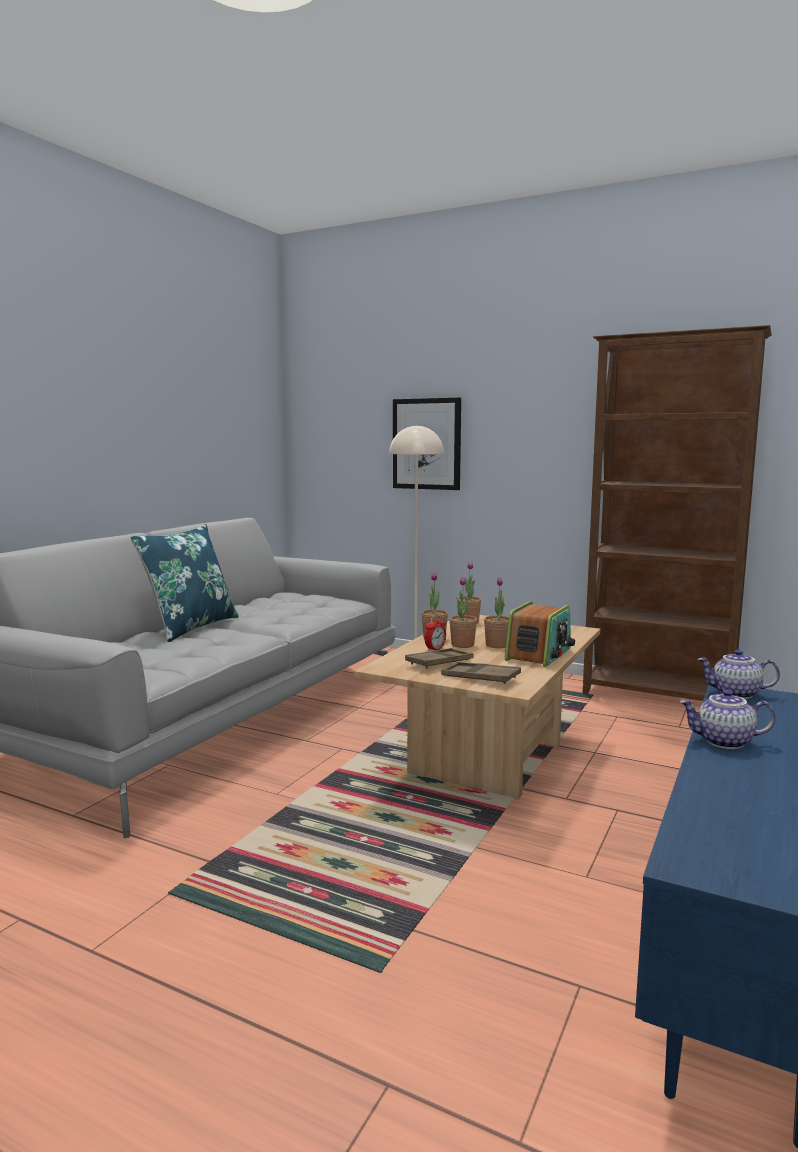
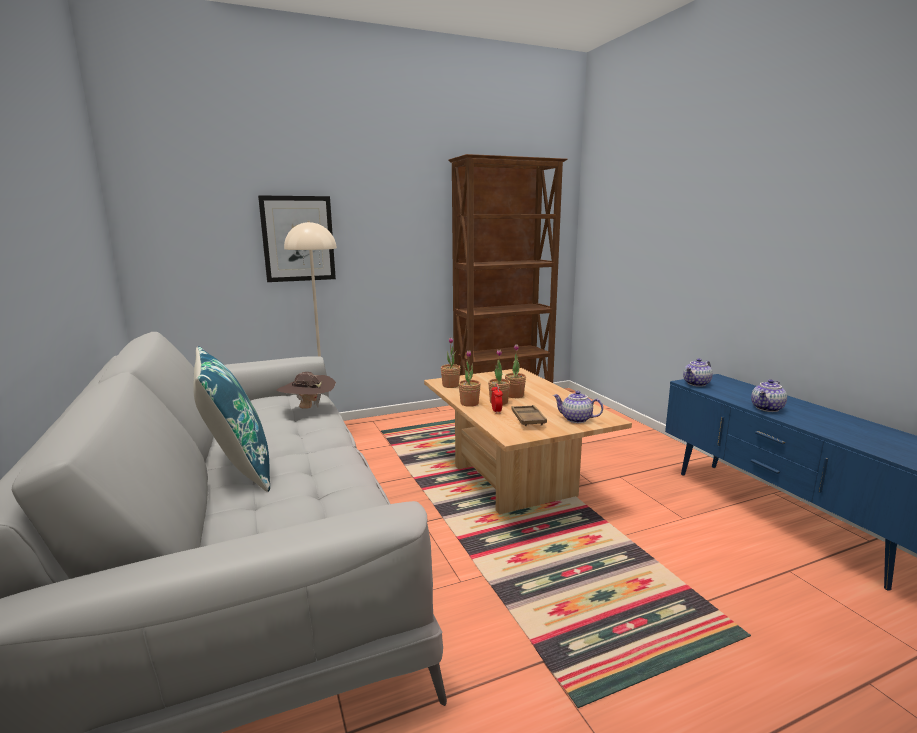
camera: 50 degrees left, 5 degrees up
(322, 608) = (308, 408): none -> brown hat
(480, 678) = (576, 419): brown tray -> teapot
(539, 654) = (551, 394): radio -> none

